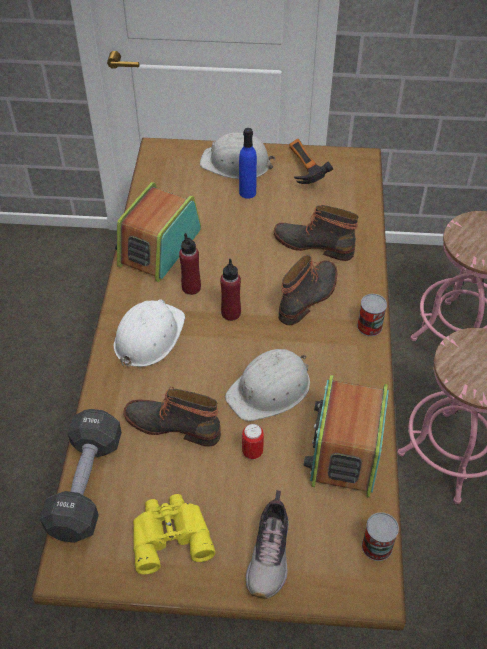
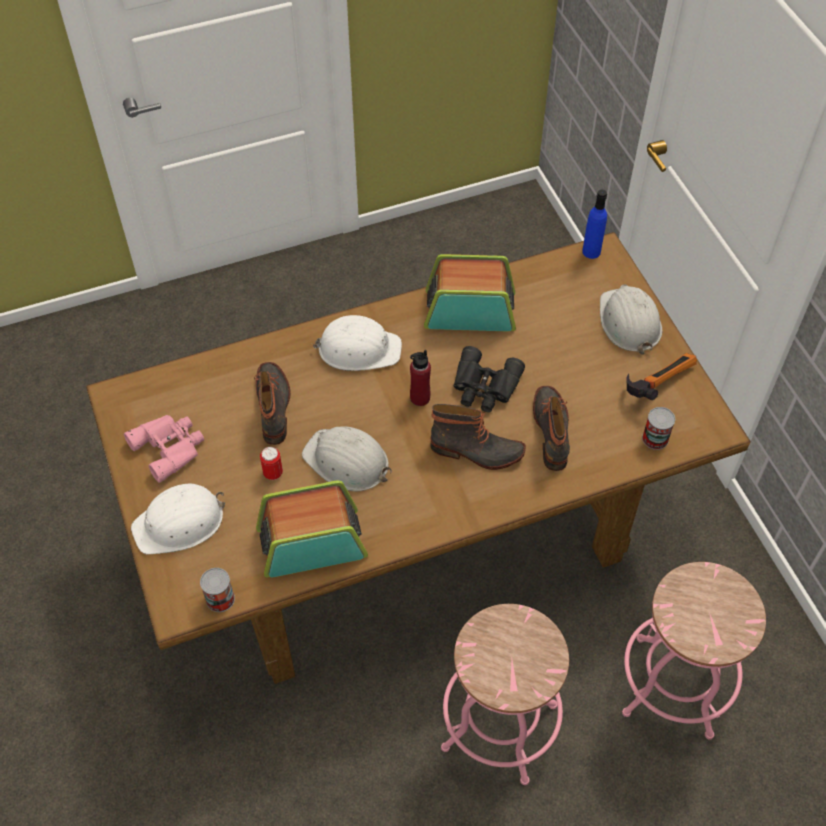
camera: 65 degrees right, 5 degrees up
(86, 485) = (190, 374): black dumbbell -> none
(169, 534) = (170, 447): yellow binoculars -> pink binoculars
(191, 287) = (433, 355): red bottle -> none
(245, 267) = (485, 386): none -> black binoculars
(247, 192) = (591, 348): blue bottle -> blue bottle (591, 251)
(270, 554) = (180, 523): shoe -> white hard hat
(369, 326) = (467, 516): can -> can (655, 438)

